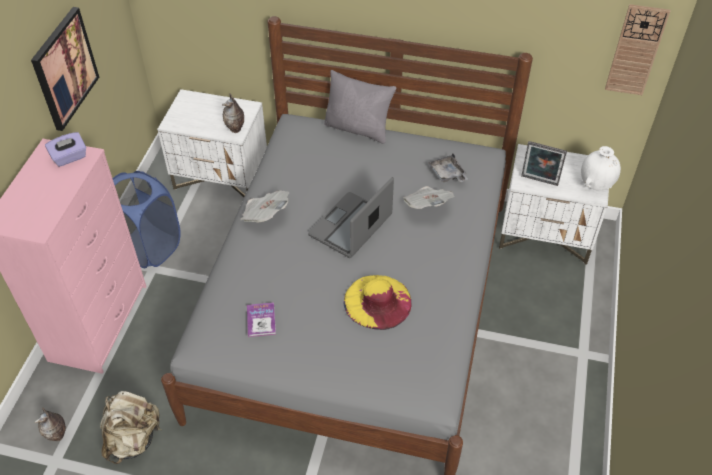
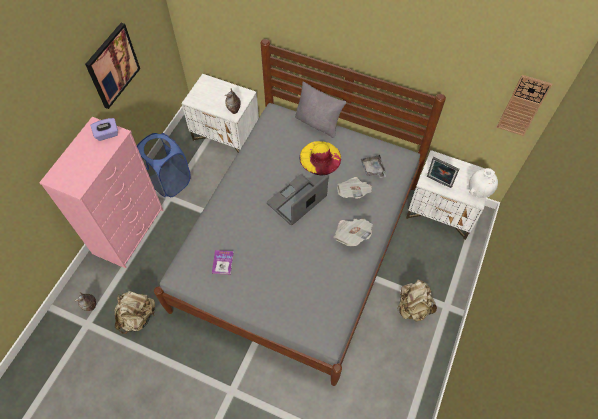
camera: 10 degrees right, 10 degrees up
(265, 215) = (240, 183): newspaper -> newspaper (351, 235)
(377, 301) = (303, 261): yellow hat -> yellow hat (320, 158)
(536, 362) = (413, 307): none -> beige backpack

